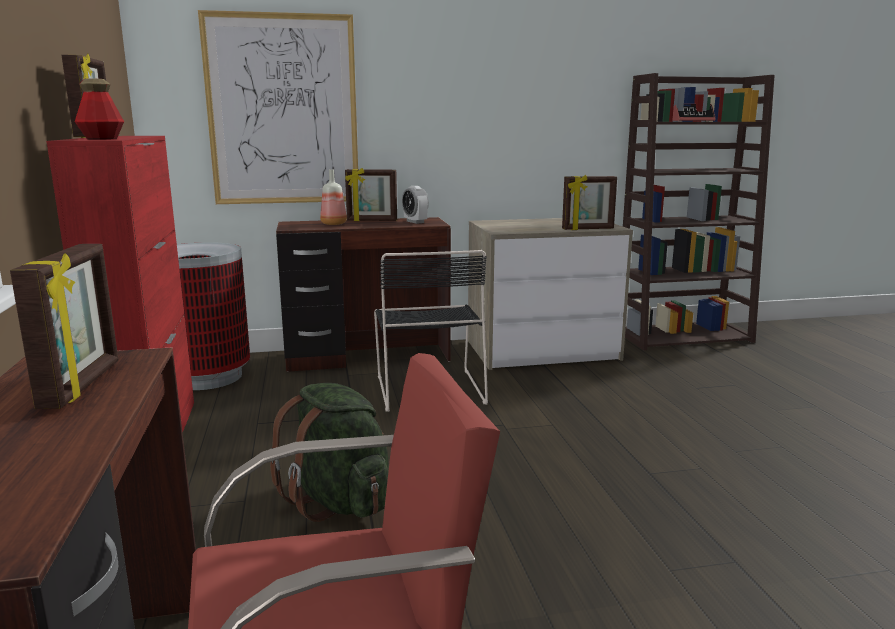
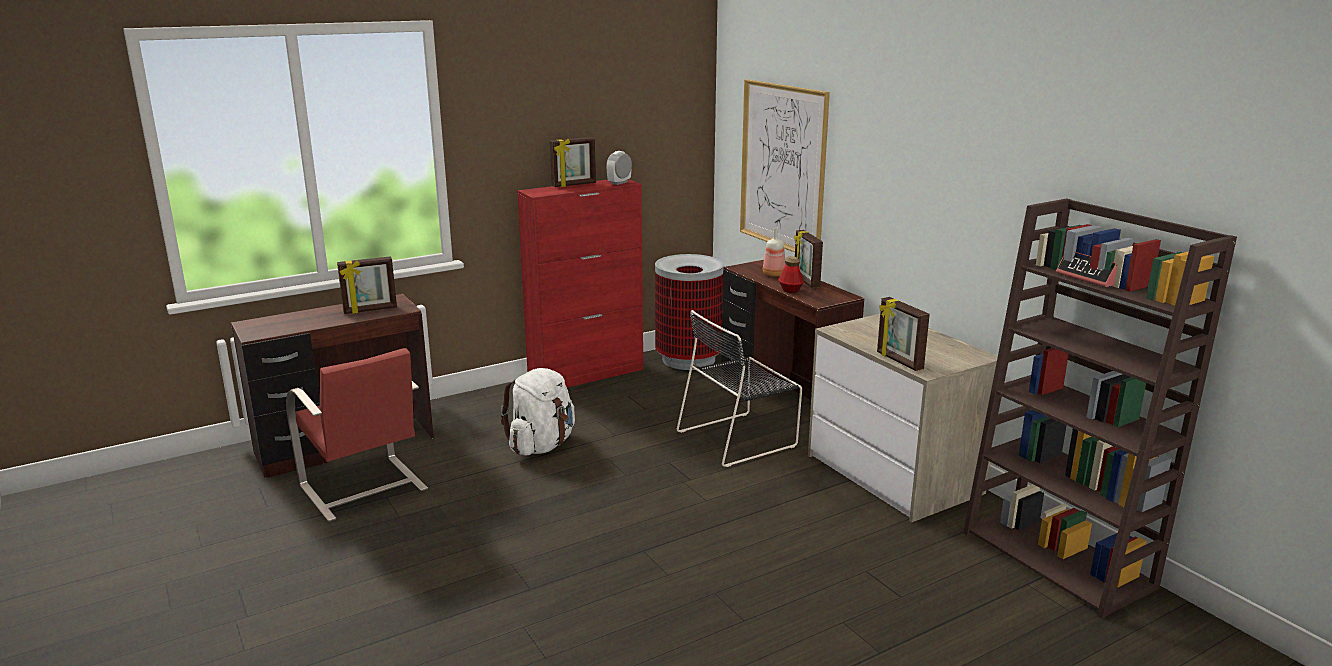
camera: 70 degrees right, 5 degrees up
(101, 139) = (541, 192): bottle -> bottle (790, 290)
(339, 501) = (542, 445): green backpack -> white backpack
(415, 222) = (820, 295): alarm clock -> alarm clock (619, 183)

